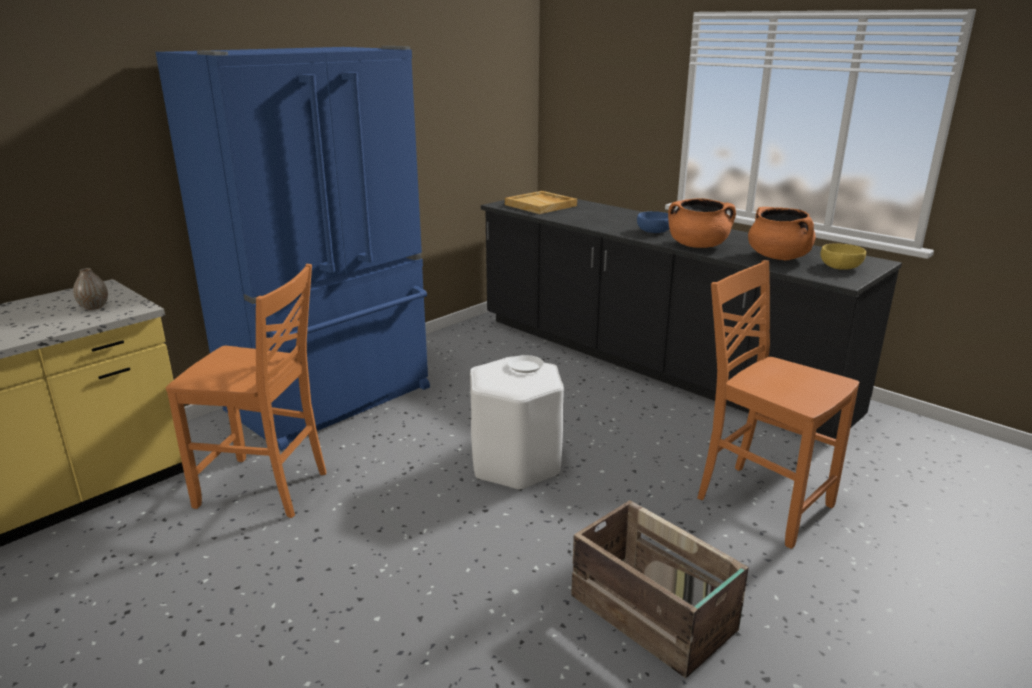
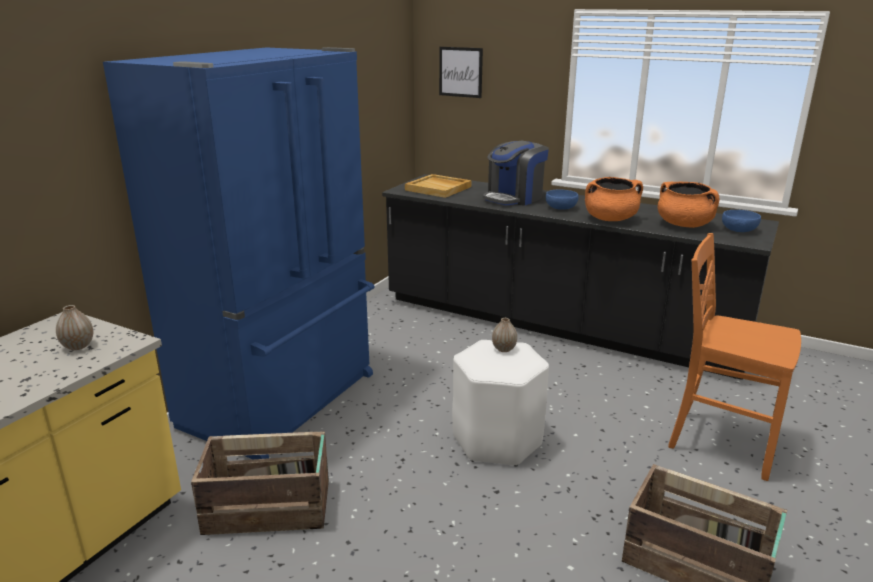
camera: 15 degrees left, 0 degrees up
(265, 489) = (270, 508): orange chair -> crate
(525, 367) = (504, 349): white plate -> vase
(581, 82) = (460, 72): none -> picture
(612, 219) = (514, 198): none -> coffee machine
(841, 267) = (739, 230): yellow bowl -> blue bowl

